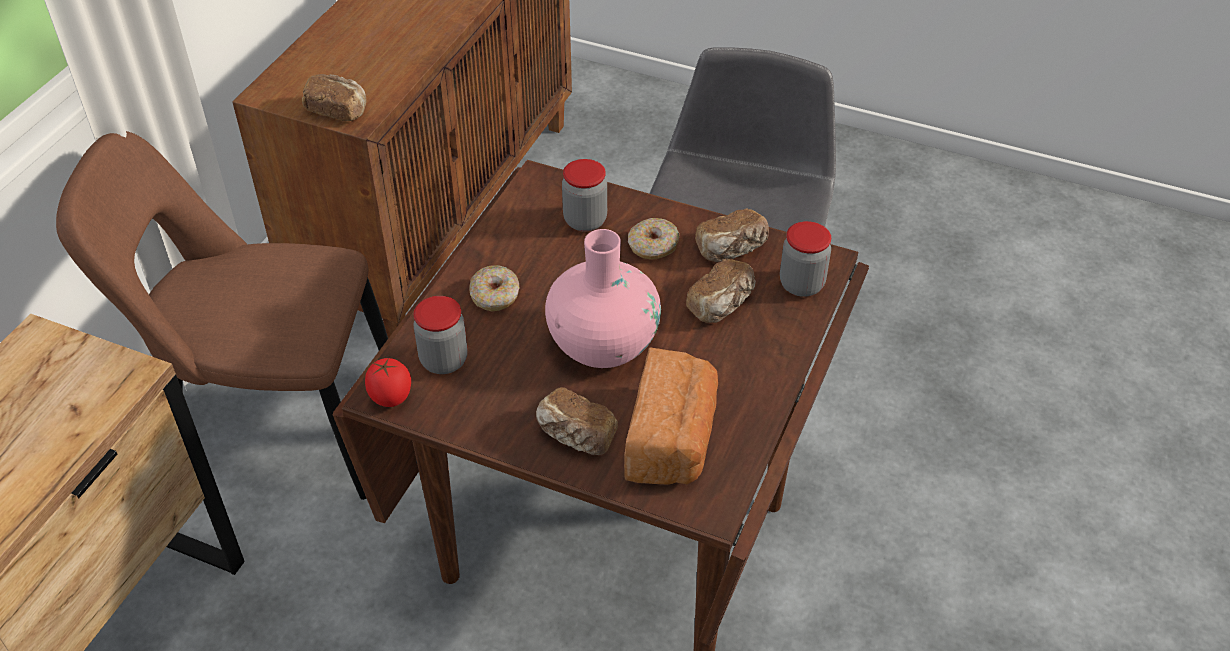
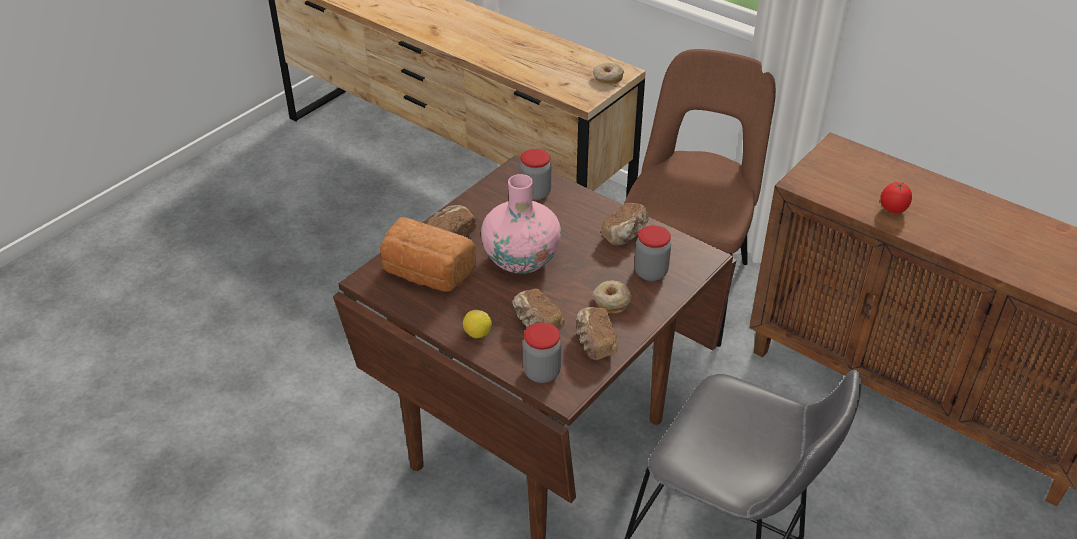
camera: 105 degrees right, 5 degrees down
(337, 110) = (812, 175): bread -> bread (626, 234)
(391, 399) = (513, 171): tomato -> tomato (892, 209)
(495, 295) = (585, 220): donut -> donut (607, 78)
(765, 356) = (477, 334): none -> lemon

